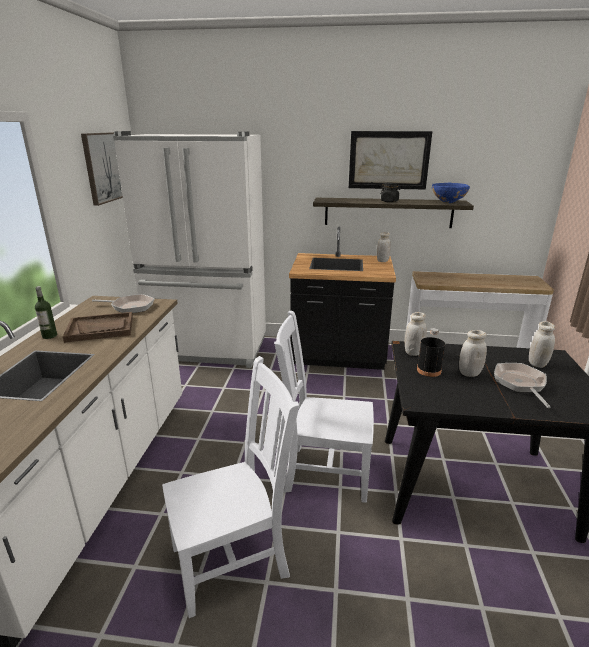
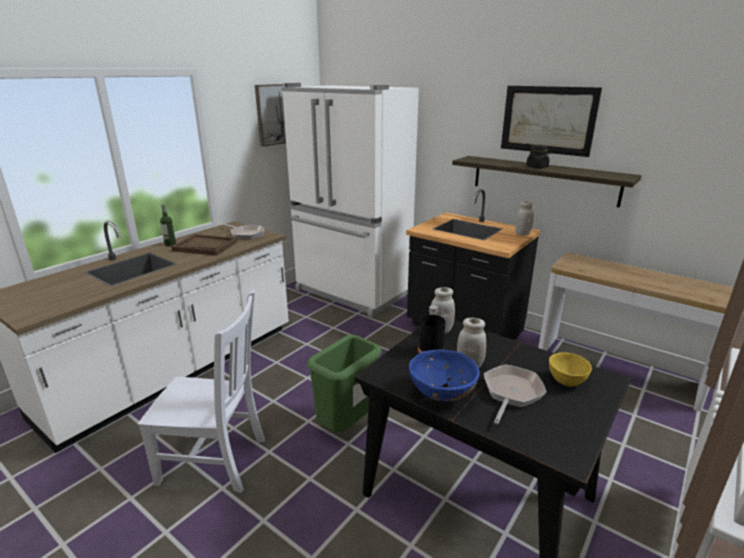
camera: 30 degrees right, 0 degrees up
(324, 472) = (346, 426): white chair -> green trash can
(448, 202) = (607, 175): blue bowl -> blue bowl (442, 395)
(537, 364) = (566, 381): white jar -> yellow bowl

